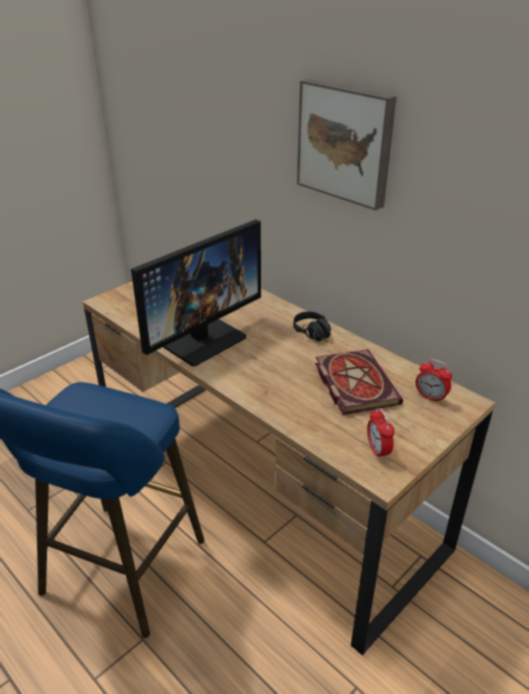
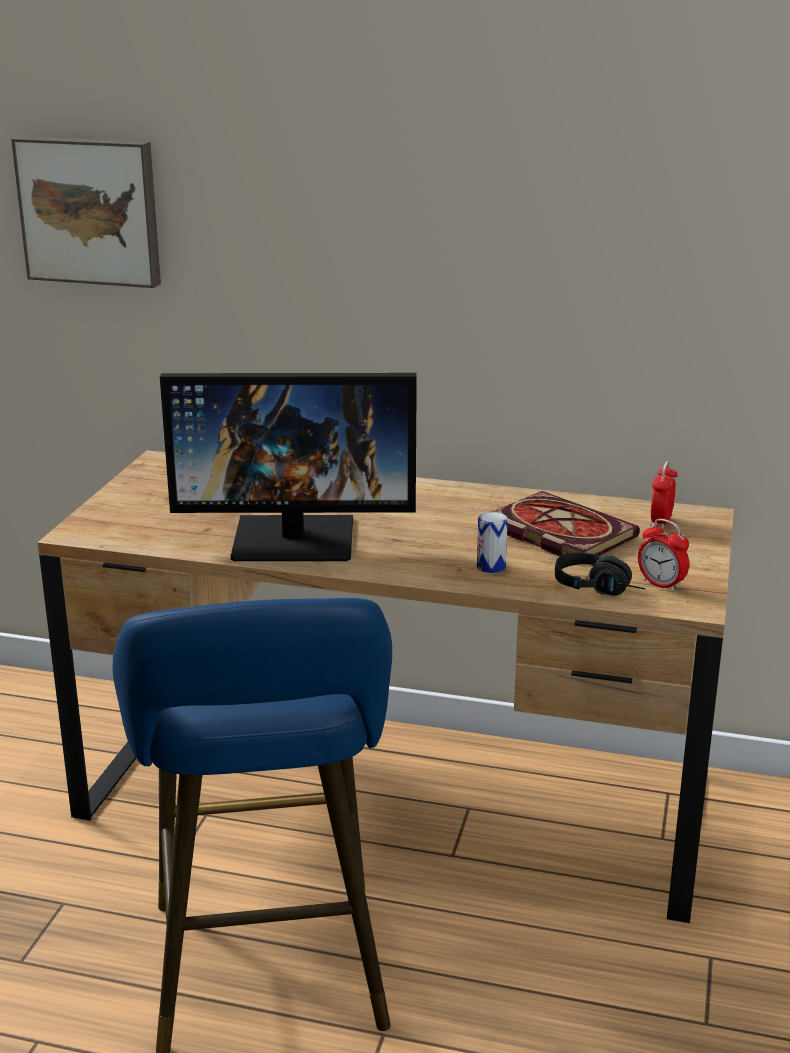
camera: 30 degrees left, 10 degrees down
(201, 339) = (295, 539): monitor -> monitor turned 75 degrees clockwise
(285, 397) = (491, 567): none -> can
(315, 335) = (449, 497): black headphones -> black headphones (600, 588)
(346, 142) = (453, 202): picture -> picture (91, 210)
(430, 397) = (661, 522): alarm clock -> alarm clock turned 105 degrees clockwise

